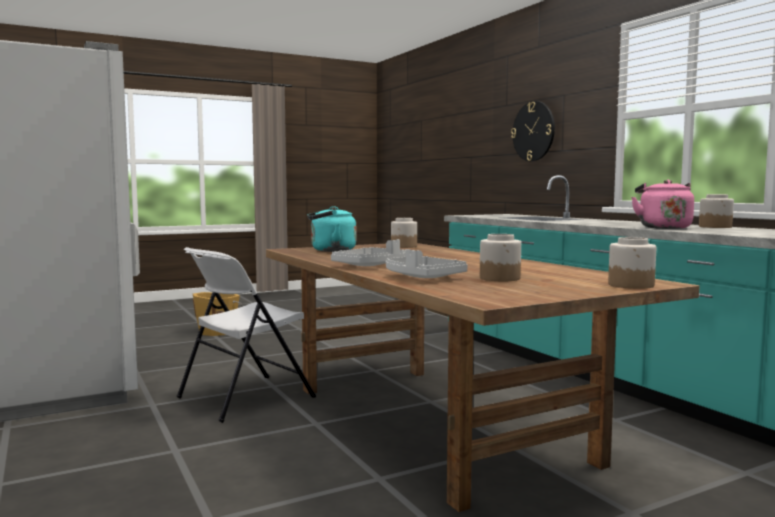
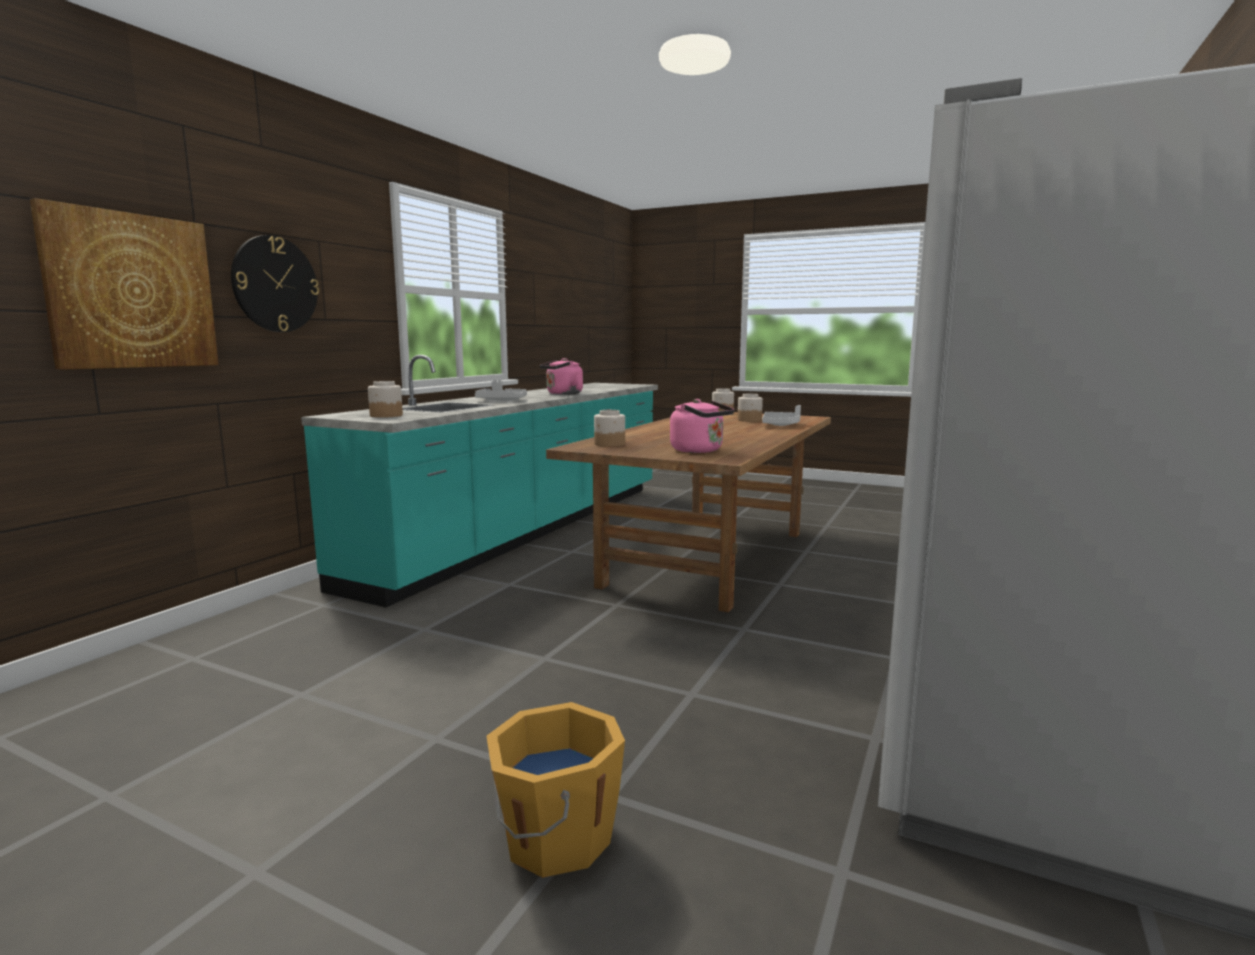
camera: 125 degrees left, 5 degrees up
(246, 397) = (791, 627): white chair -> none
(330, 250) = (699, 451): turquoise kettle -> pink kettle
(370, 265) = (763, 434): grey tray -> grey tray (501, 400)
(481, 145) = (131, 291): none -> picture
(715, 227) = (535, 391): jar -> jar (386, 415)

